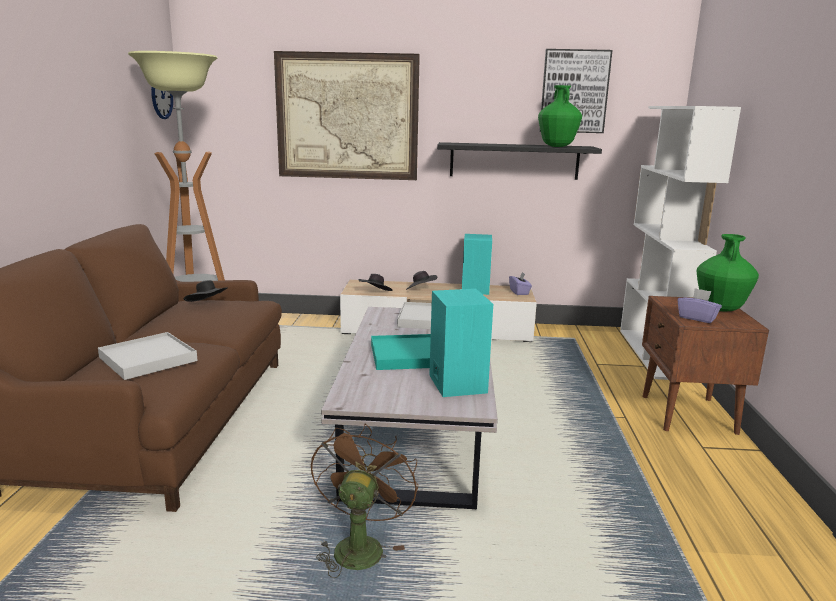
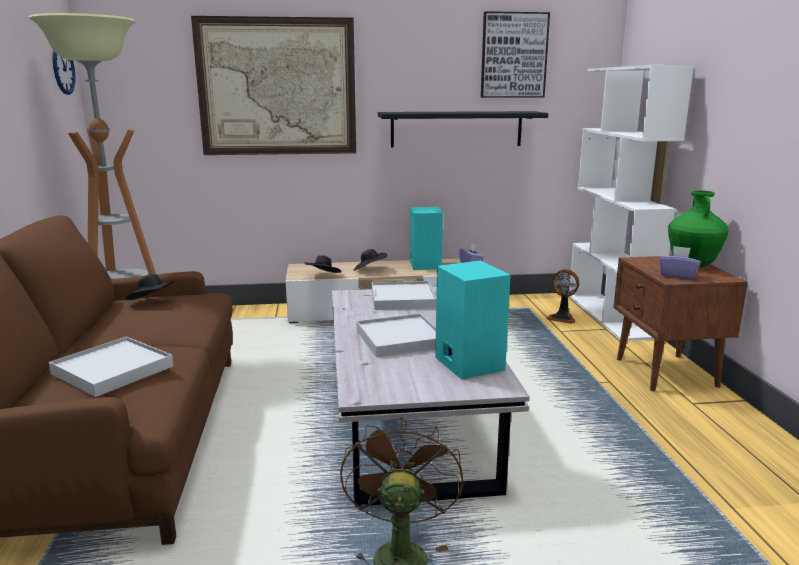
camera: 10 degrees left, 0 degrees up
(406, 355) = (400, 339): turquoise tray -> white tray
(557, 146) = (502, 112): green vase -> none
(604, 351) = (562, 318): none -> fan

